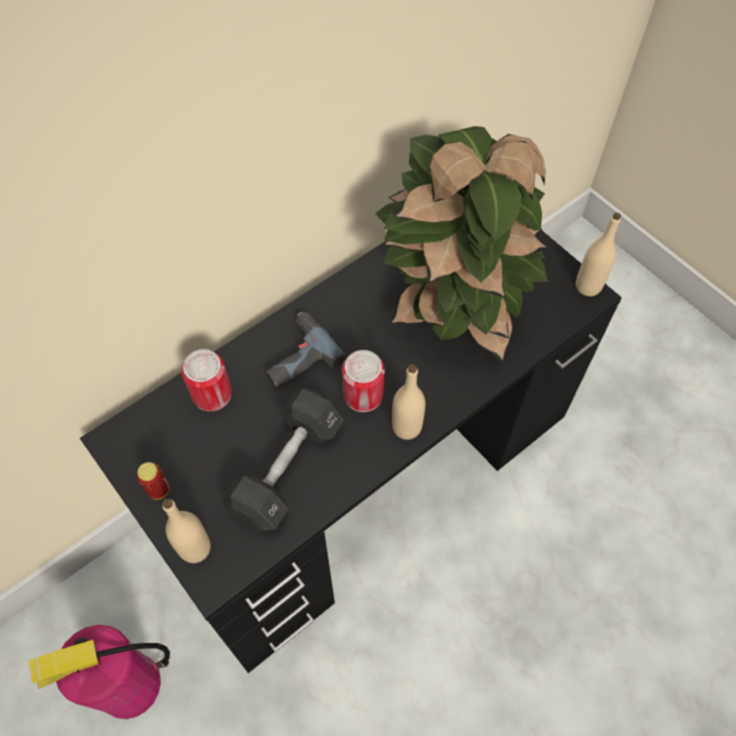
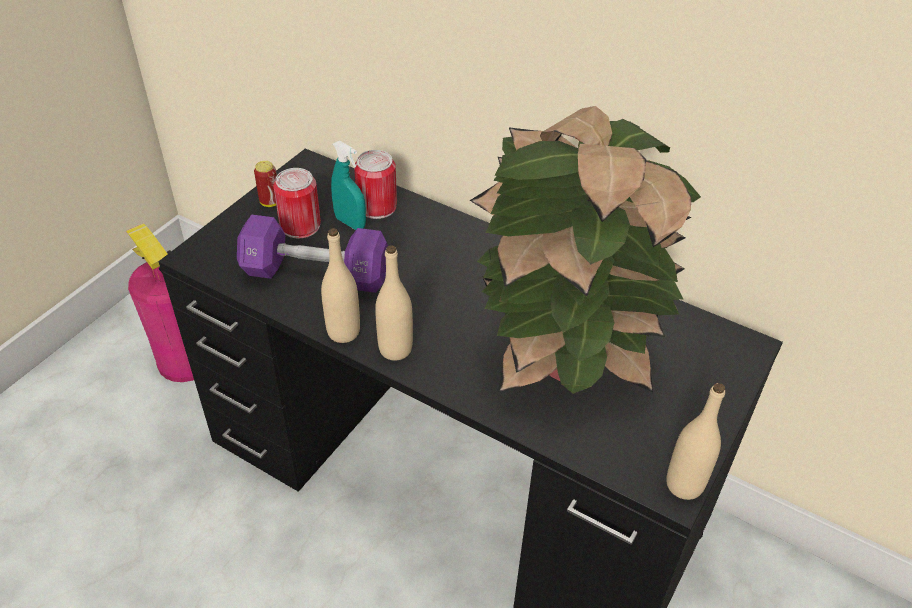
camera: 70 degrees right, 15 degrees down
(195, 548) = (220, 238): beige bottle -> beige bottle (343, 332)
(226, 423) = (350, 223): none -> turquoise spray bottle
(286, 469) = (316, 273): black dumbbell -> purple dumbbell
(296, 355) = (444, 248): power drill -> none
(363, 394) = (420, 307): can -> can (300, 225)

